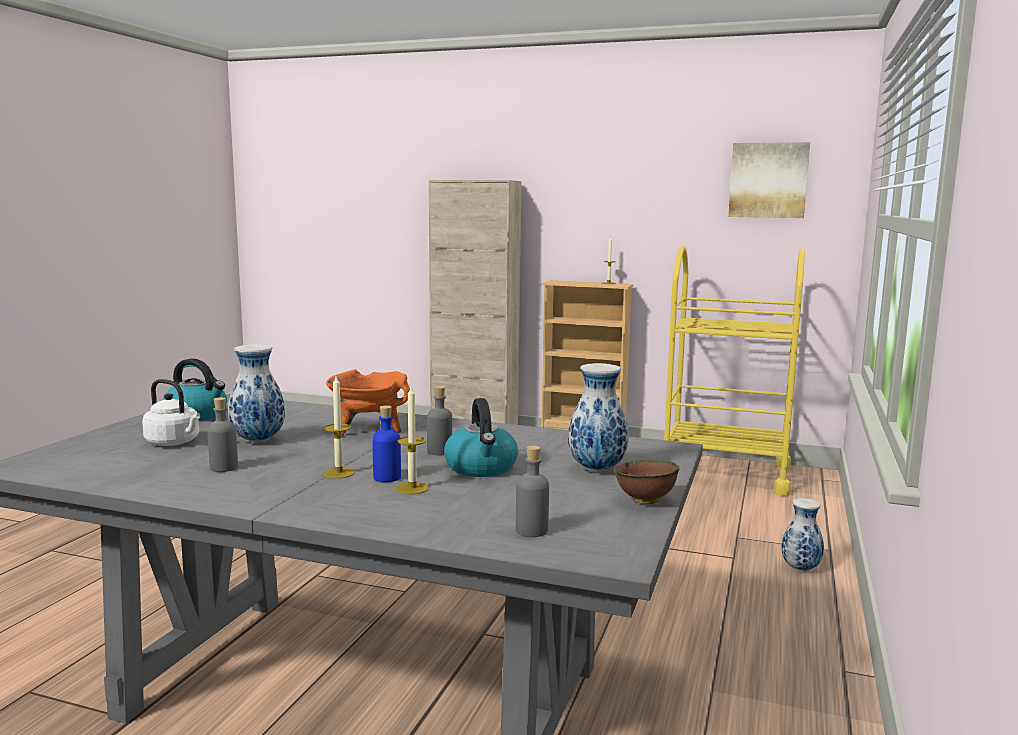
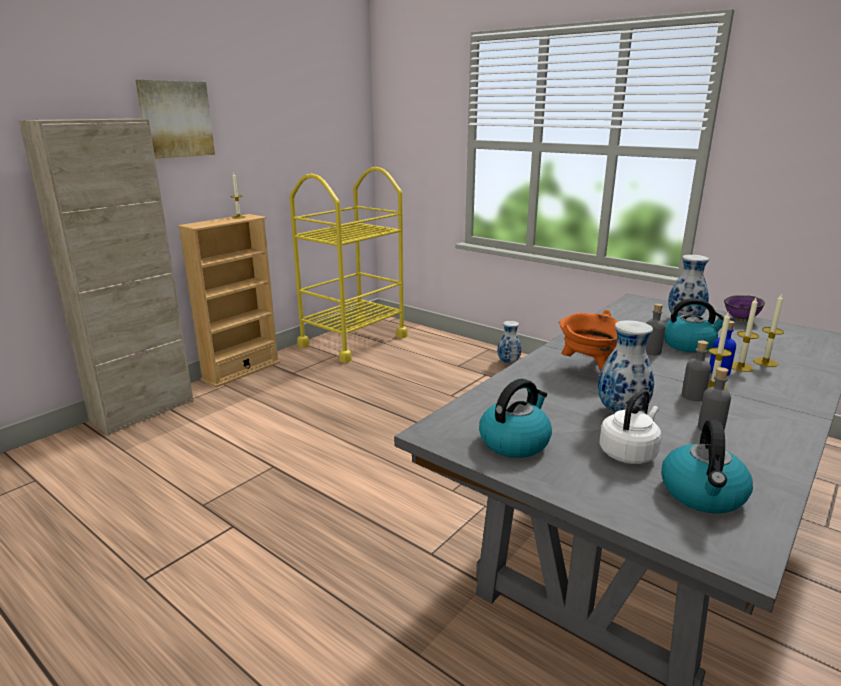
camera: 70 degrees left, 10 degrees up
(99, 461) = (703, 494): none -> kettle
(440, 502) = (765, 362): none -> candle
(531, 530) = (803, 347): grey bottle -> grey bottle (693, 396)
(644, 501) = (741, 319): brown bowl -> purple bowl
(768, 180) = (324, 114): picture -> picture (175, 119)

